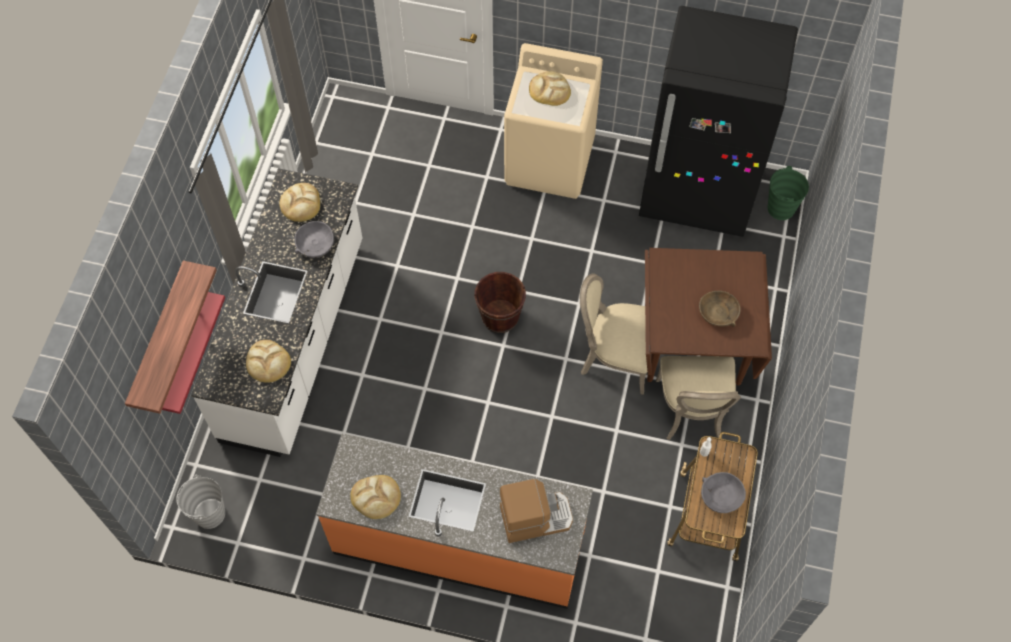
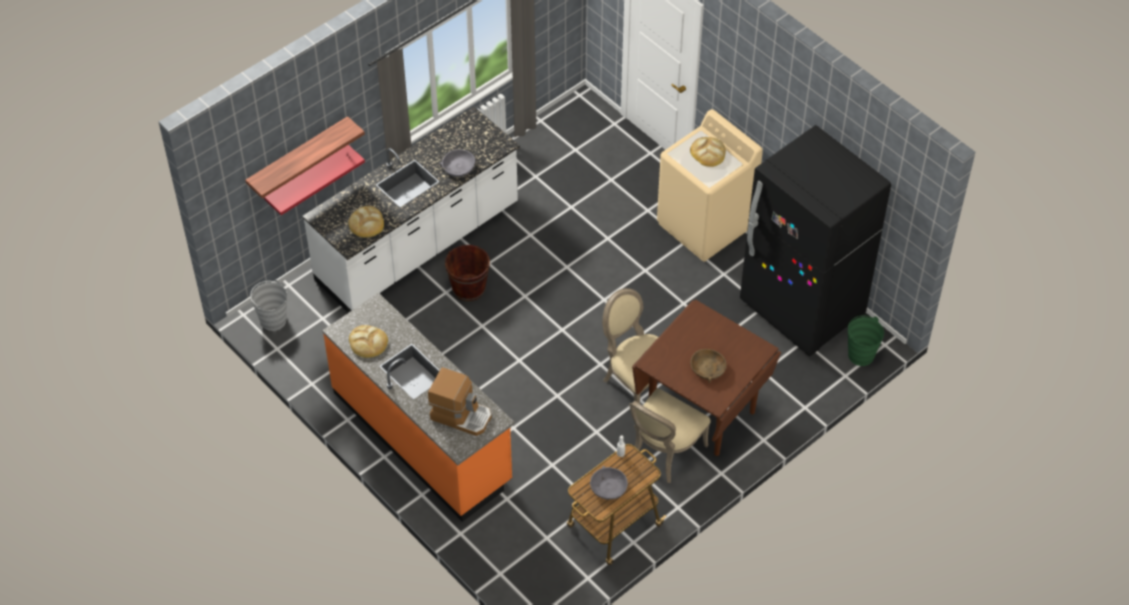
camera: 35 degrees right, 10 degrees down
(301, 204) = (470, 137): bread -> none
(500, 317) = (576, 310): brown bucket -> brown bucket (469, 288)

